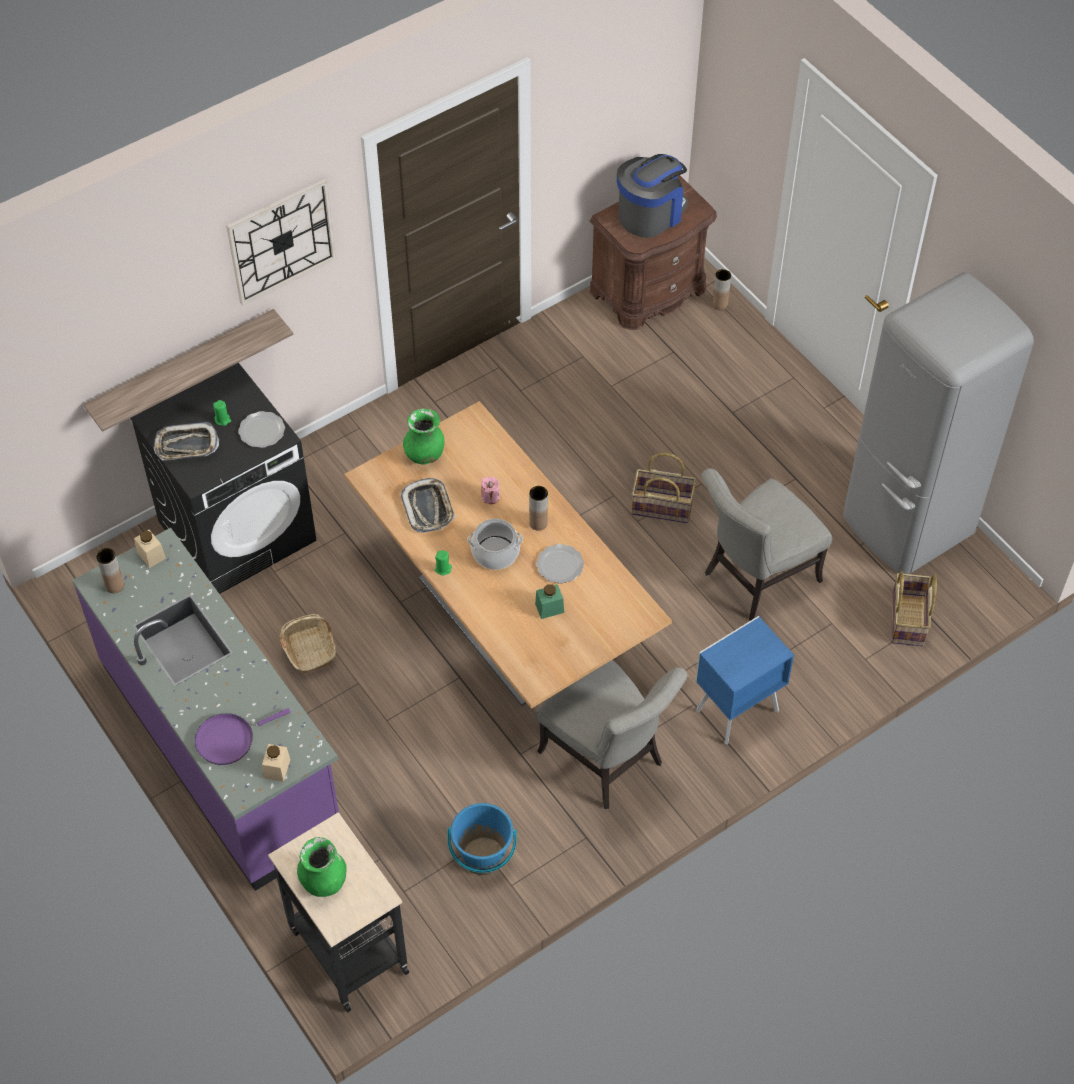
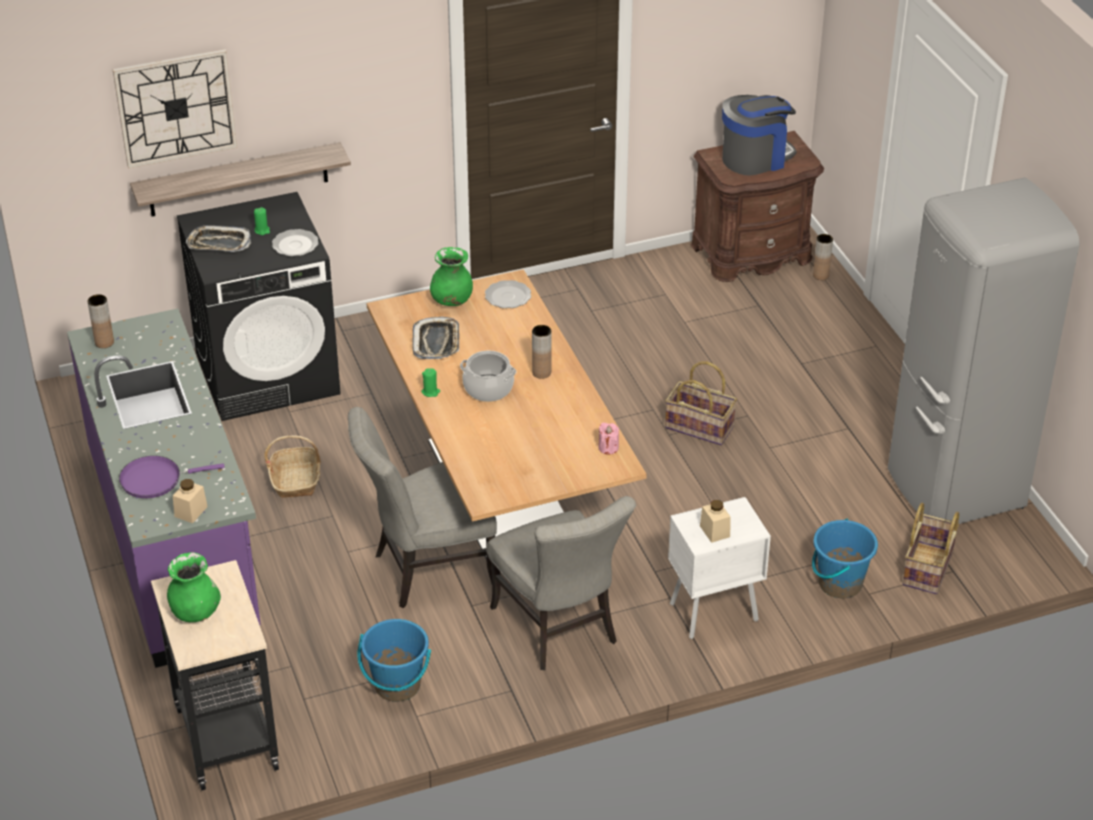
camera: 15 degrees right, 15 degrees down
(151, 555) = (149, 325): beige jar -> beige jar (714, 531)
(281, 241) = (354, 65): wall clock -> wall clock (175, 108)
(490, 497) = (502, 344): pink candle -> pink candle (608, 448)
(549, 608) = (524, 441): green jar -> none
(560, 566) = (549, 410): plate -> plate (507, 297)
(735, 711) = (711, 612): blue nightstand -> white nightstand
(755, 578) = (775, 504): grey chair -> grey chair (426, 570)
(837, 654) = (839, 583): none -> blue bucket

